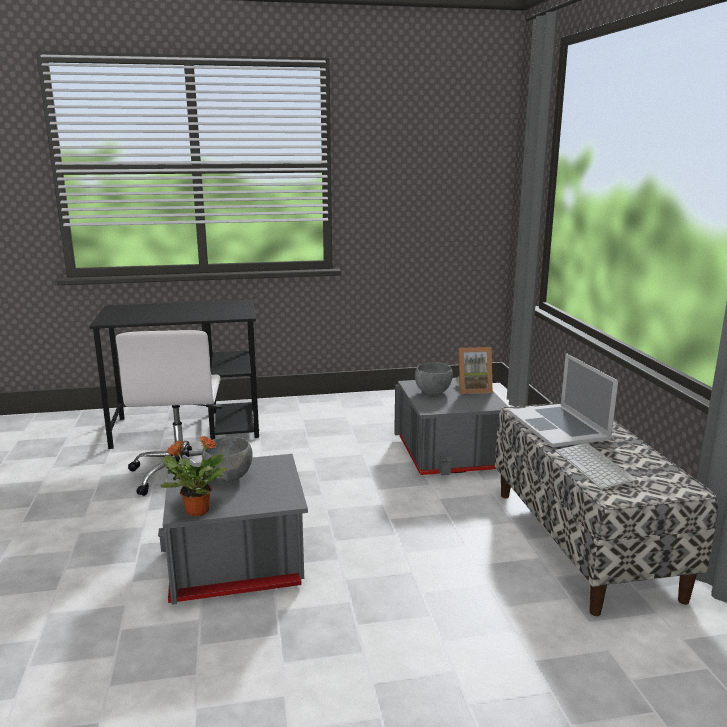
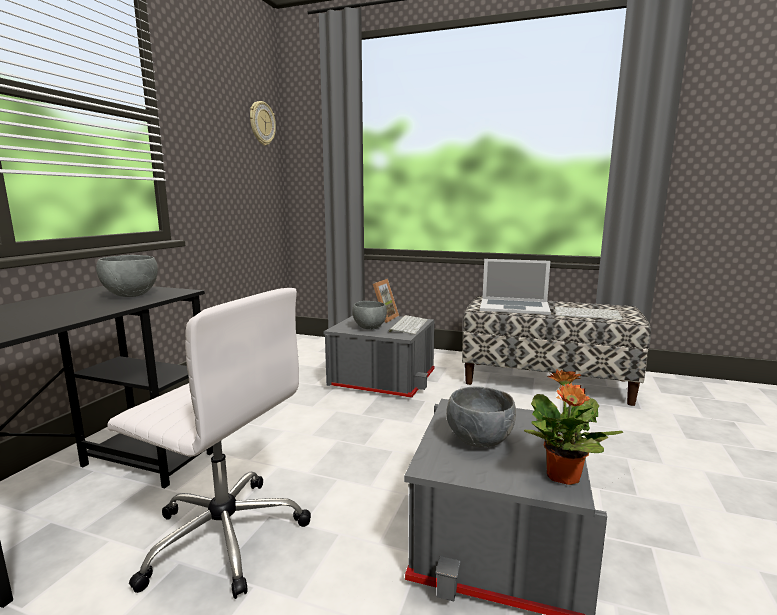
camera: 60 degrees left, 5 degrees down
(221, 311) = (130, 295): none -> grey bowl
(467, 404) = (408, 325): none -> keyboard
(476, 149) = (261, 123): none -> wall clock

